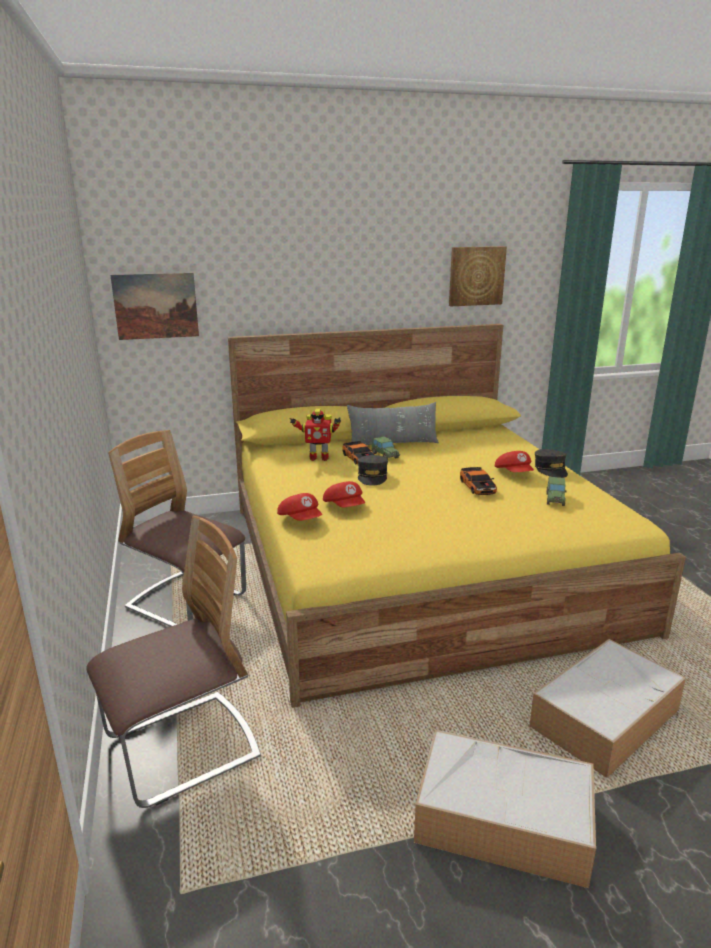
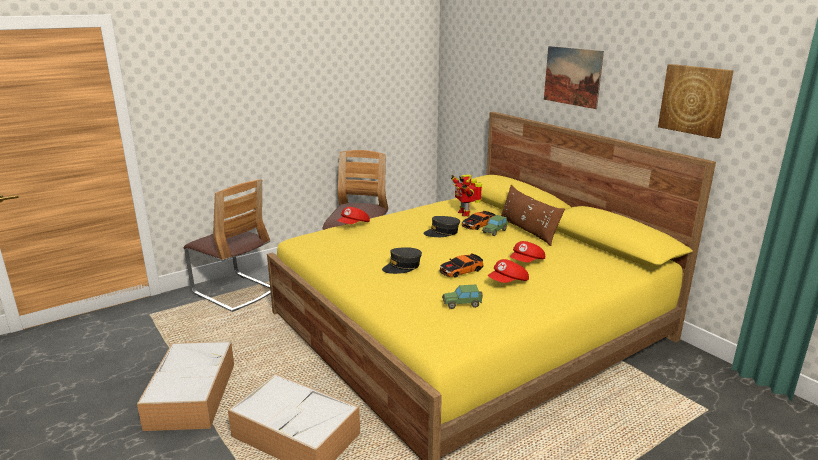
camera: 70 degrees right, 0 degrees up
(156, 306) = (463, 80): picture -> picture (572, 76)
(345, 507) = (381, 233): red cap -> red cap (527, 262)
(393, 443) = (527, 231): grey pillow -> brown pillow
(550, 470) = (538, 299): grey cap -> grey cap (402, 267)

